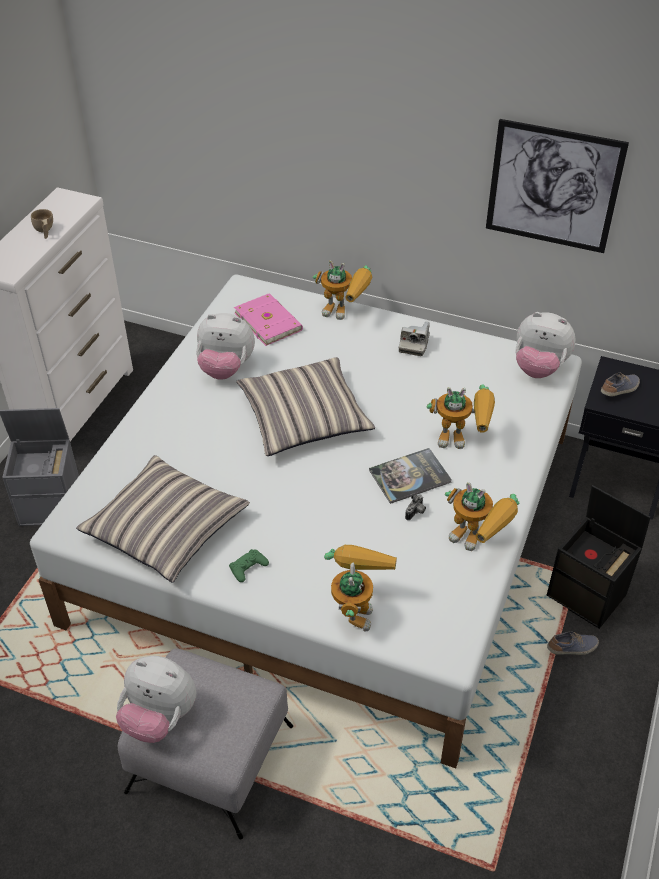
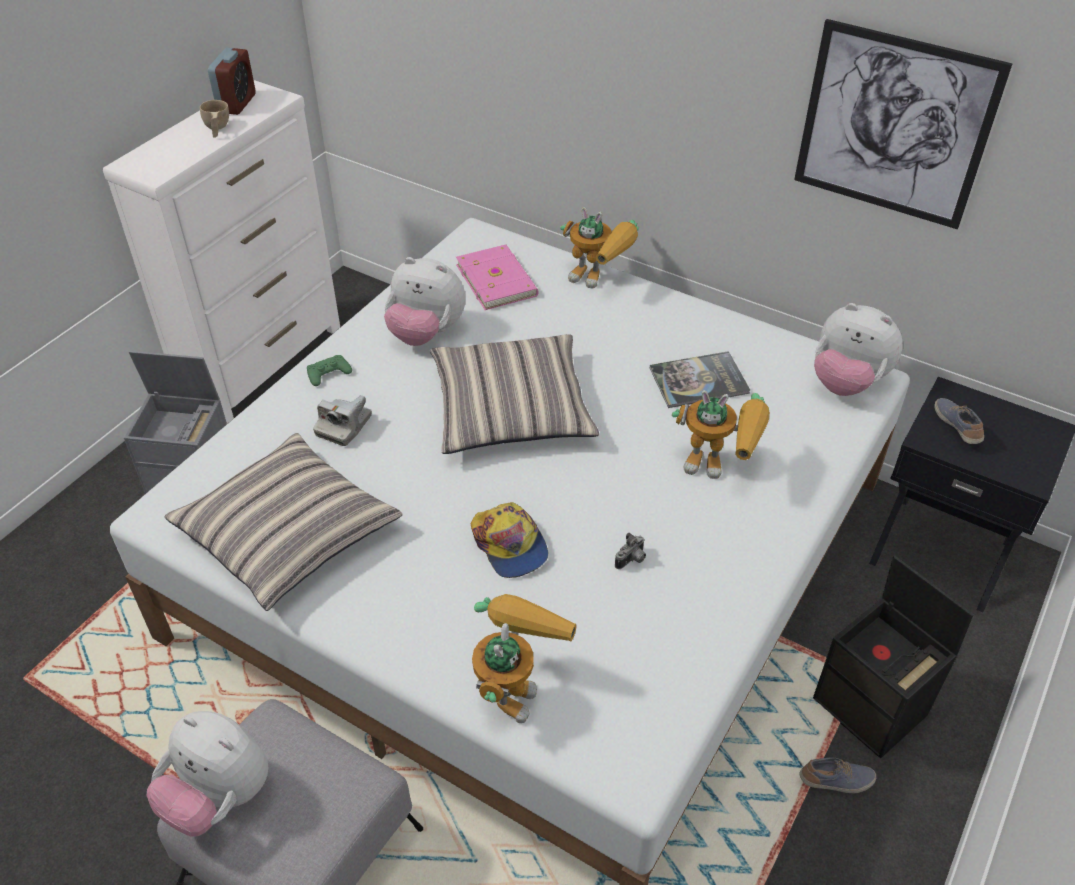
camera: 10 degrees right, 0 degrees up
(52, 208) = (237, 103): none -> alarm clock
(248, 567) = (381, 604): green game controller -> green game controller (328, 373)
(328, 514) = (510, 545): none -> cap
(410, 476) = (635, 508): book -> book (699, 381)
(414, 344) = (681, 331): camera -> camera (344, 426)
(478, 541) = (711, 614): toy robot -> none
(620, 390) = (957, 427): shoe -> shoe turned 75 degrees counterclockwise

